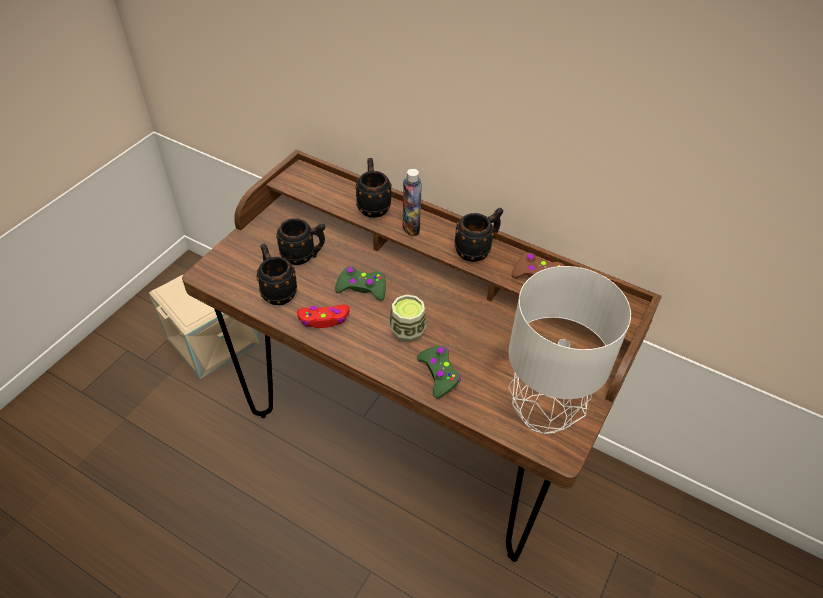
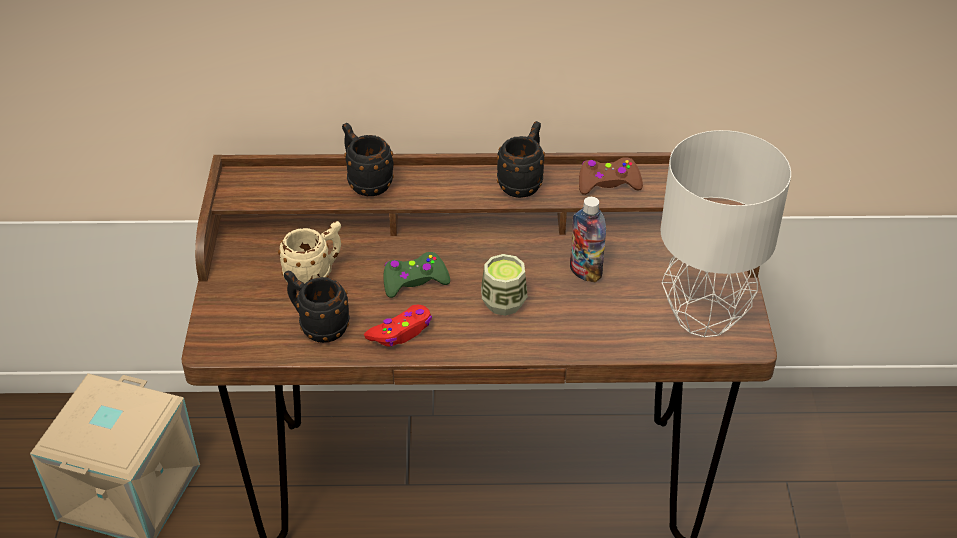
camera: 30 degrees left, 5 degrees down
(304, 256) = (315, 276): black mug -> beige mug
(411, 227) = (431, 188): bottle -> bottle (585, 272)
(439, 374) = (573, 329): green game controller -> none

